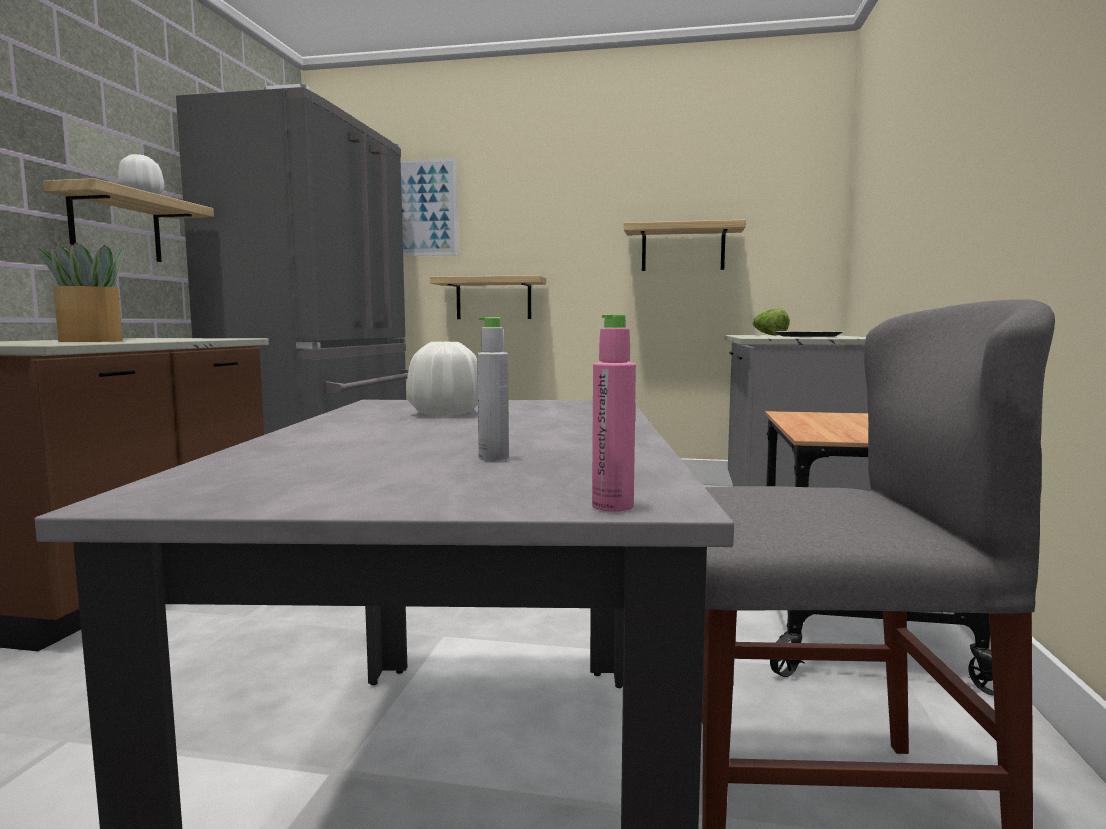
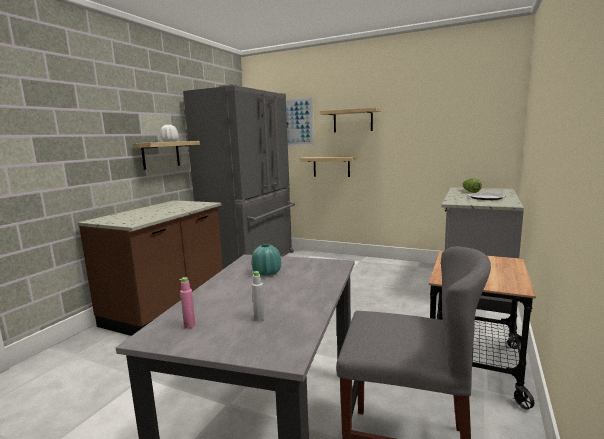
camera: 15 degrees right, 5 degrees up
(91, 341) = (150, 216): potted plant -> none
(446, 413) = (267, 273): white vase -> turquoise vase
(612, 506) = (273, 360): pink bottle -> pink bottle (189, 326)
(683, 248) = (428, 141): shelf -> shelf (353, 120)

